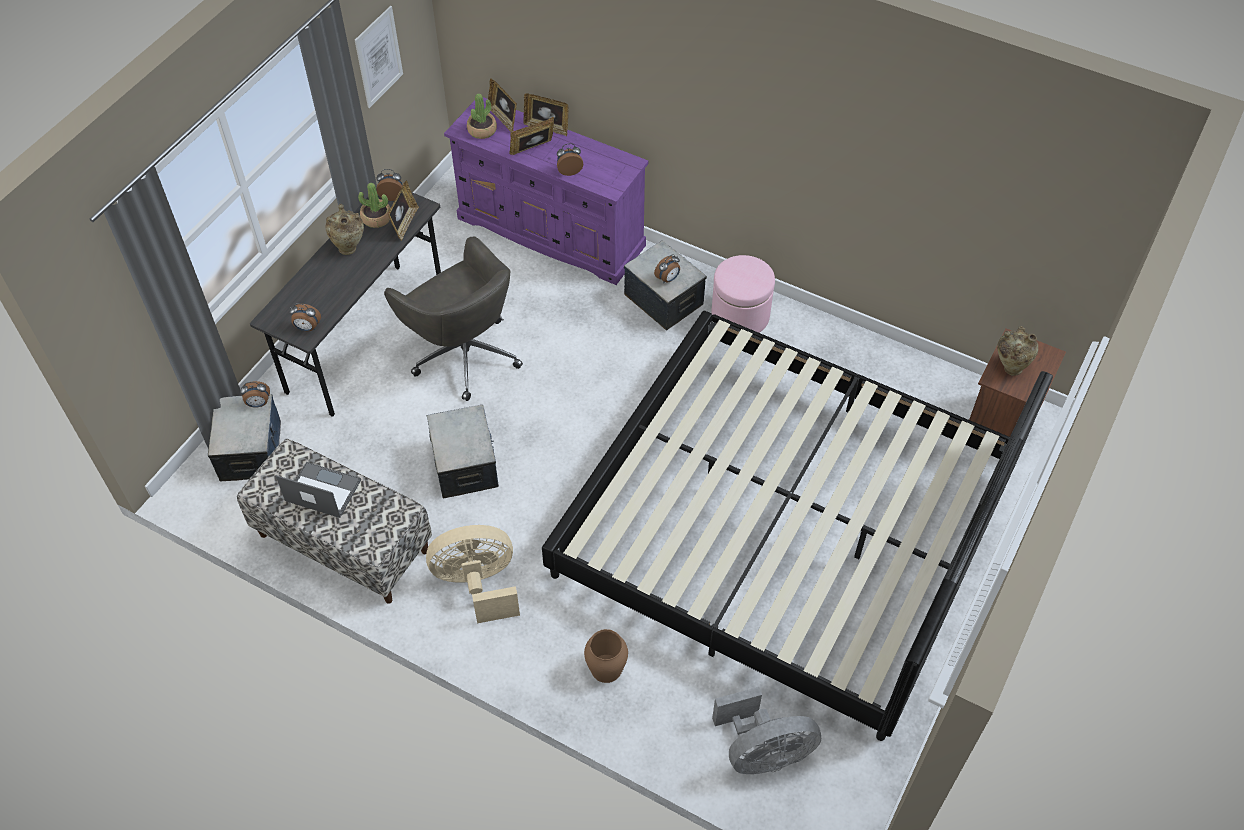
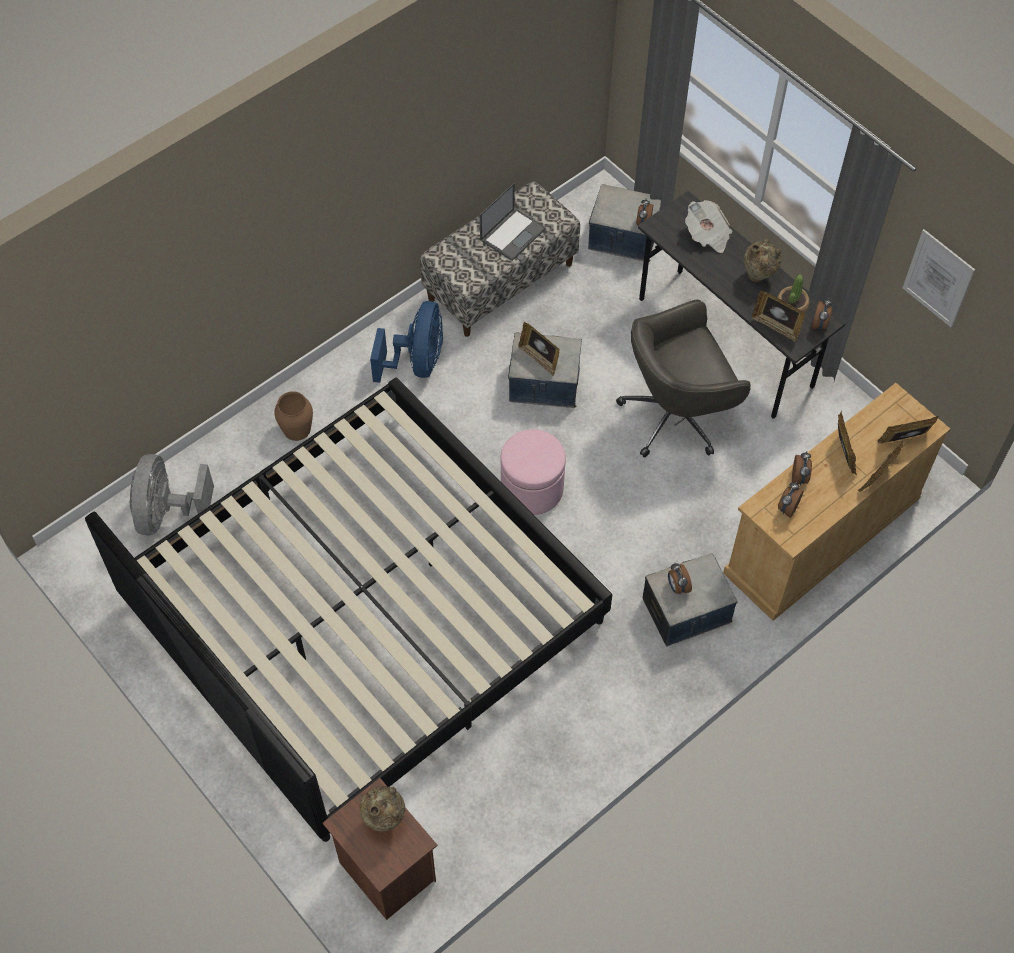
camera: 110 degrees right, 5 degrees up
(306, 295) = (707, 235): none -> newspaper
(307, 328) = (666, 229): alarm clock -> alarm clock (787, 508)
(464, 442) = (539, 358): none -> picture frame
(478, 584) = (417, 362): beige fan -> blue fan
(482, 130) = (889, 417): potted plant -> none
(552, 232) = (821, 536): purple dresser -> beige dresser
(740, 315) = (637, 677): pink ottoman -> pink ottoman (532, 488)

